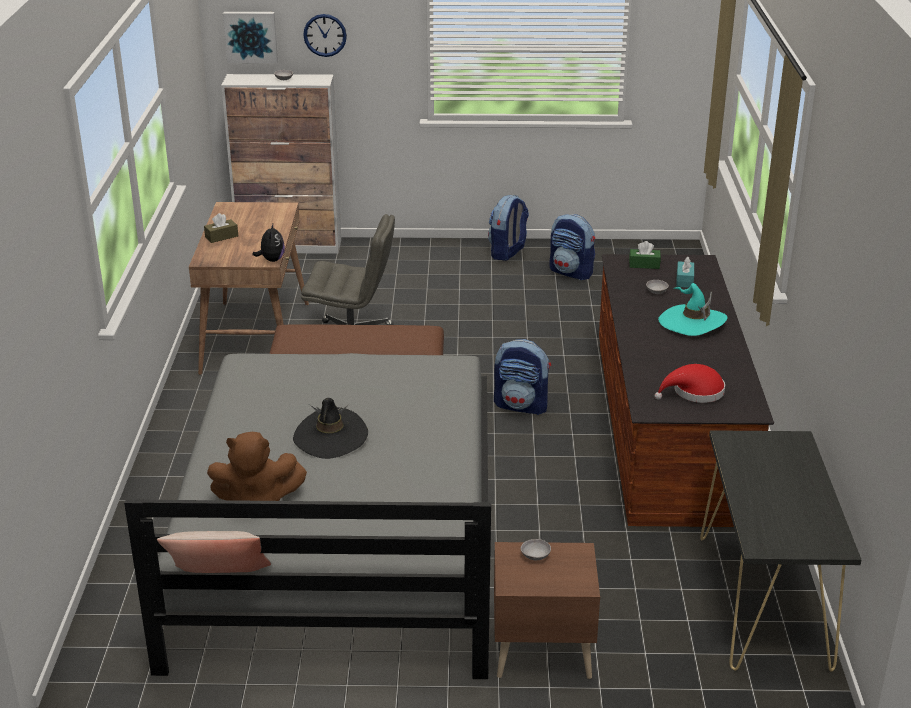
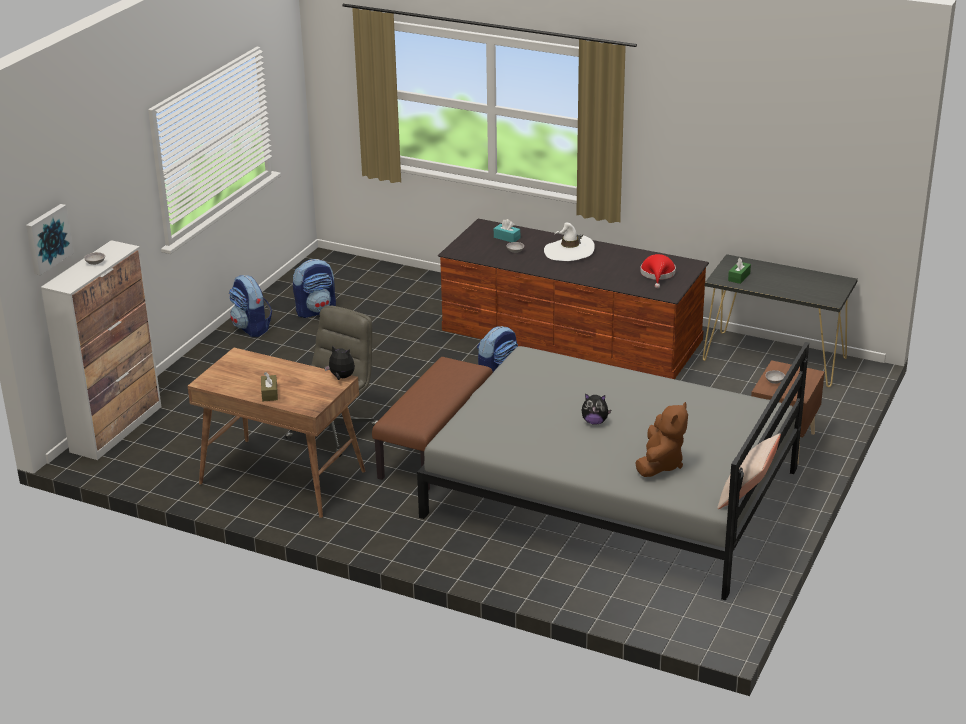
camera: 65 degrees left, 0 degrees up
(325, 35) = (96, 206): wall clock -> none
(330, 437) = (595, 422): black hat -> plush toy
(644, 264) = (470, 244): green tissue box -> green tissue box (739, 277)
(692, 323) = (569, 251): turquoise hat -> white hat

